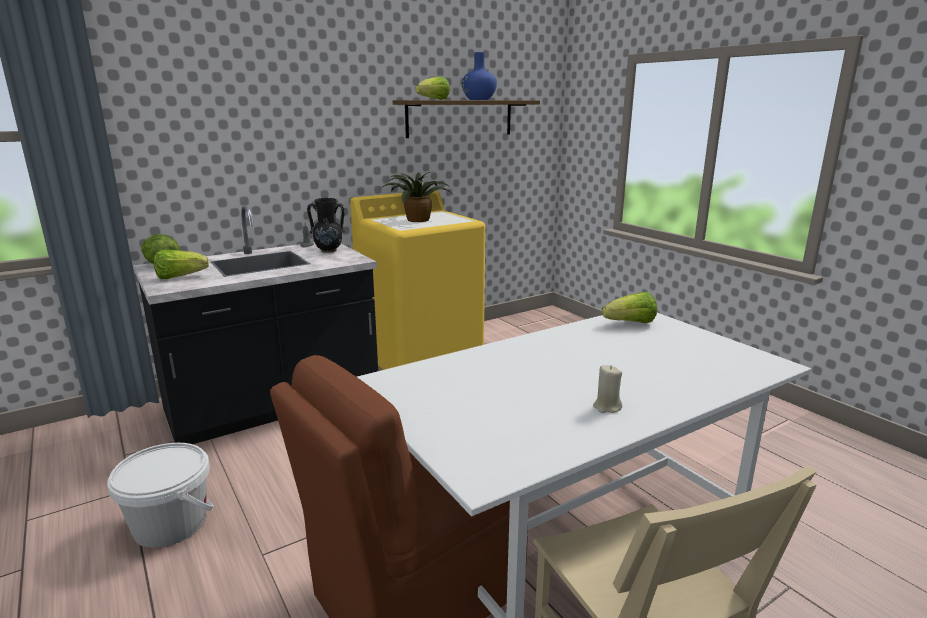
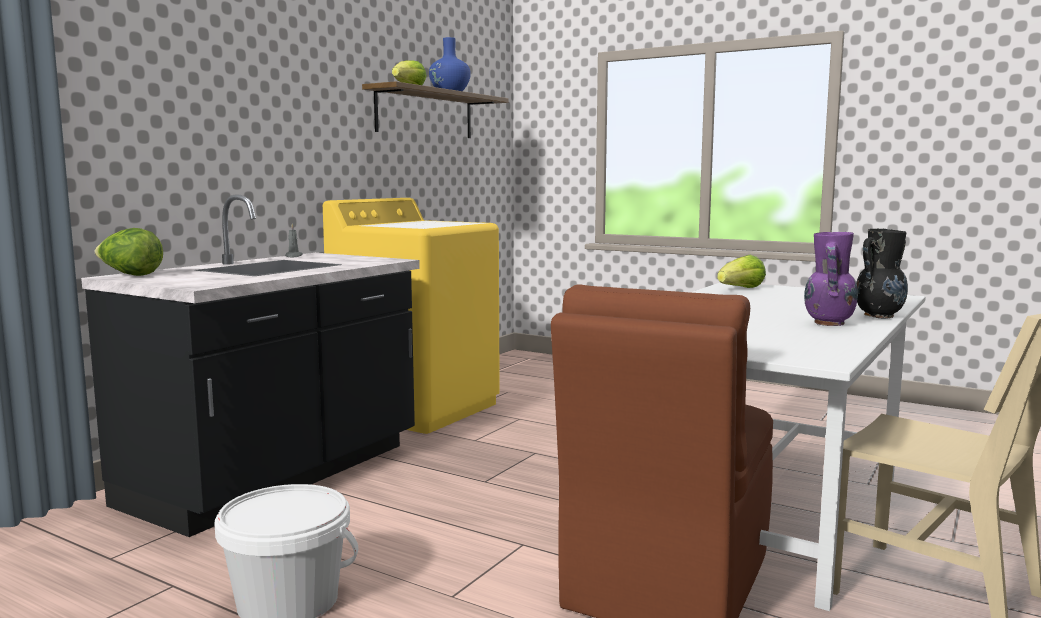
camera: 25 degrees left, 10 degrees down
(180, 277) = (192, 279): lettuce -> none
(329, 251) = (336, 257): black vase -> black vase (880, 316)
(417, 220) = (418, 224): potted plant -> none
(606, 407) = (828, 324): beige candle -> purple vase

